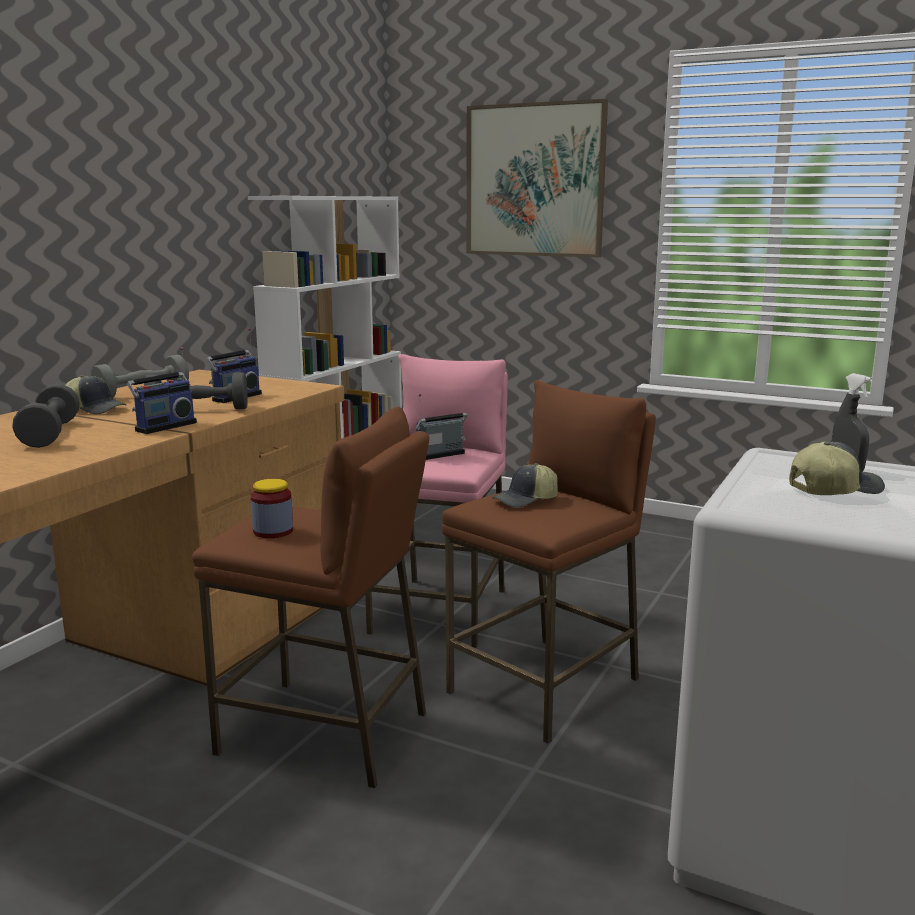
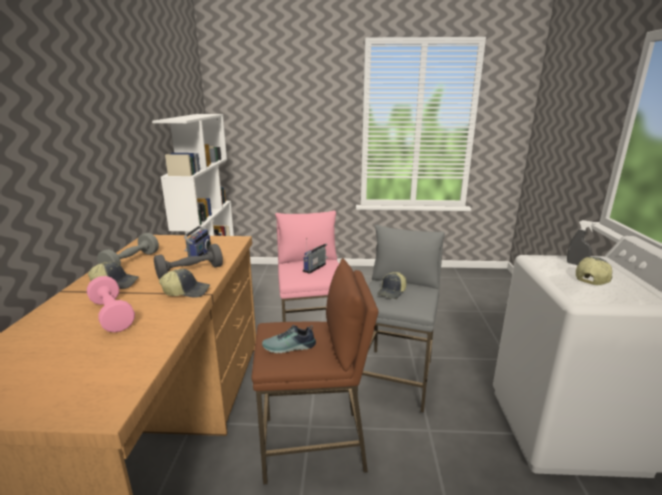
camera: 25 degrees left, 5 degrees up
(50, 434) = (112, 315): grey dumbbell -> pink dumbbell
(164, 426) = (187, 291): radio -> cap
(273, 531) = (289, 347): jar -> shoe
(534, 180) = (294, 103): picture -> none
(545, 686) = (395, 378): brown stool -> grey stool

